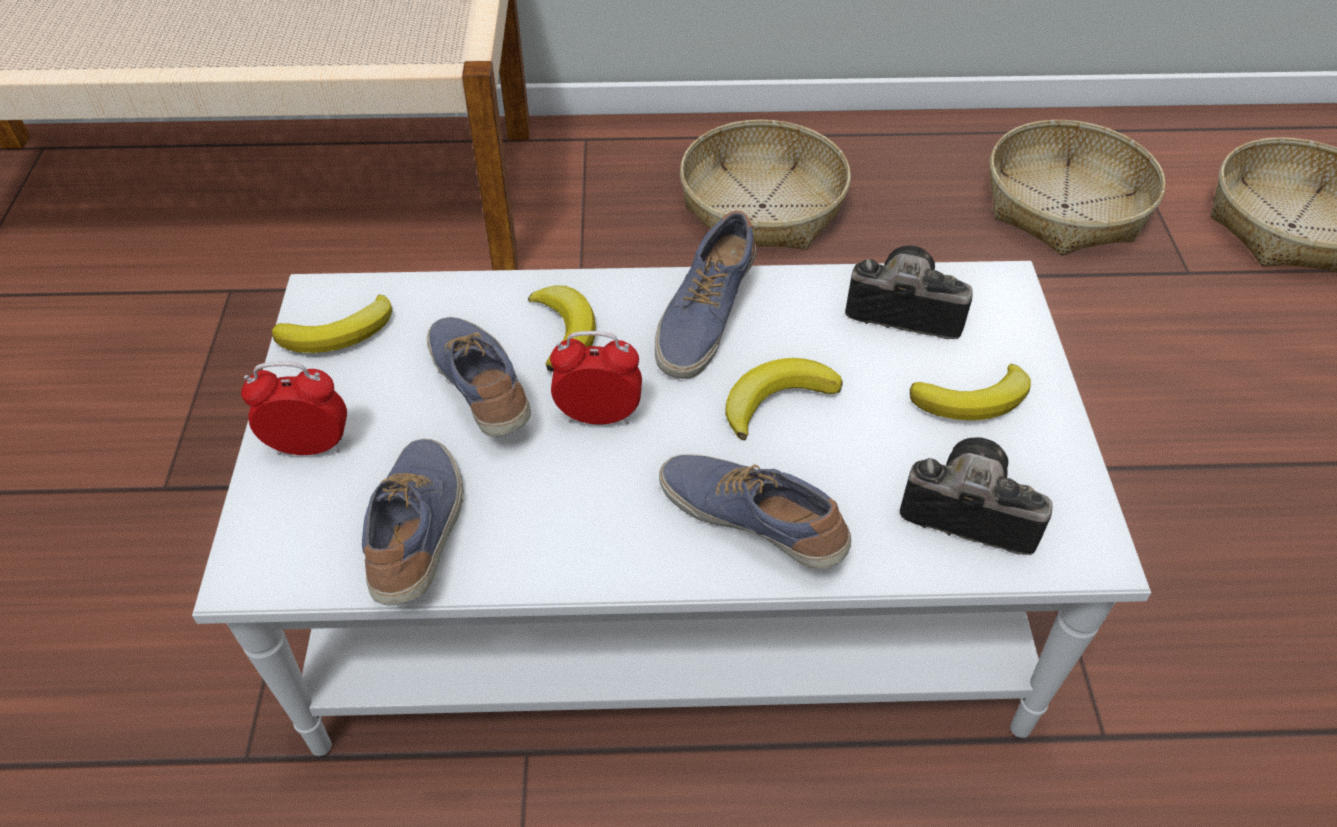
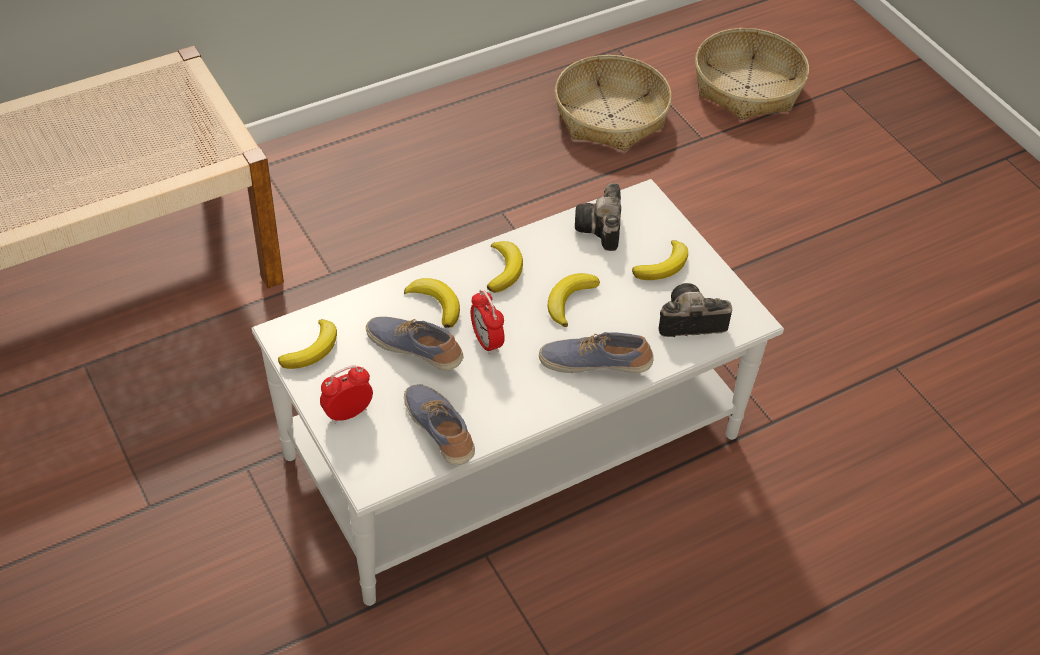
camera: 30 degrees left, 0 degrees up
(598, 416) = (486, 342): alarm clock -> alarm clock turned 90 degrees counterclockwise
(704, 317) = (504, 269): shoe -> banana
(761, 206) = (418, 178): basket -> none
(899, 309) = (601, 230): camera -> camera turned 75 degrees counterclockwise

